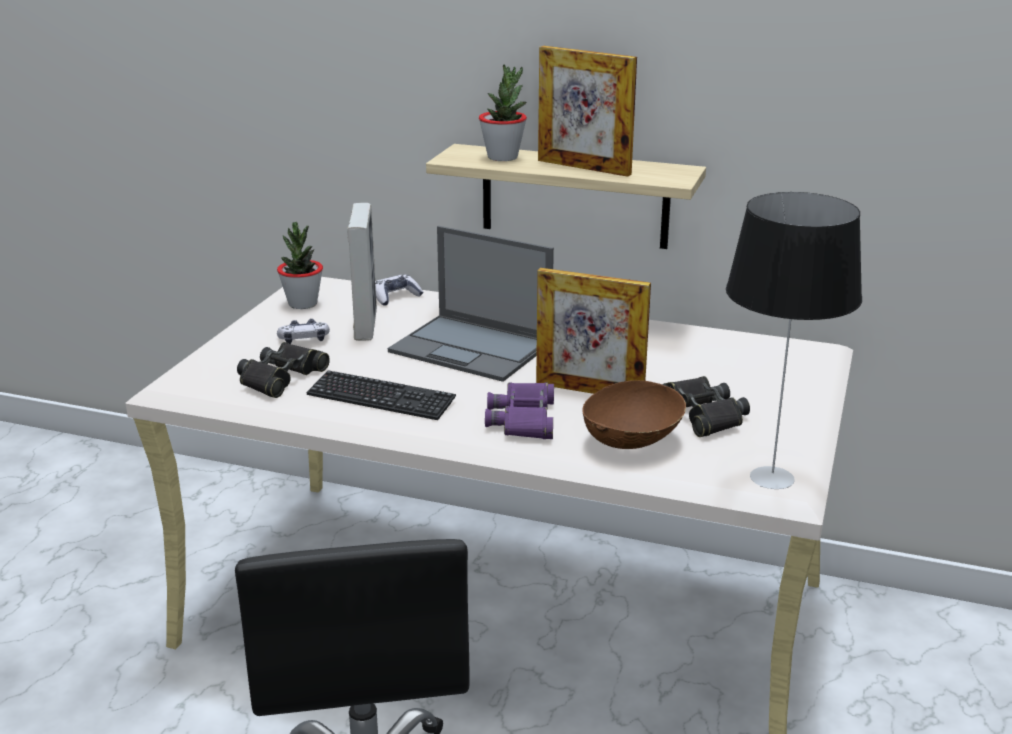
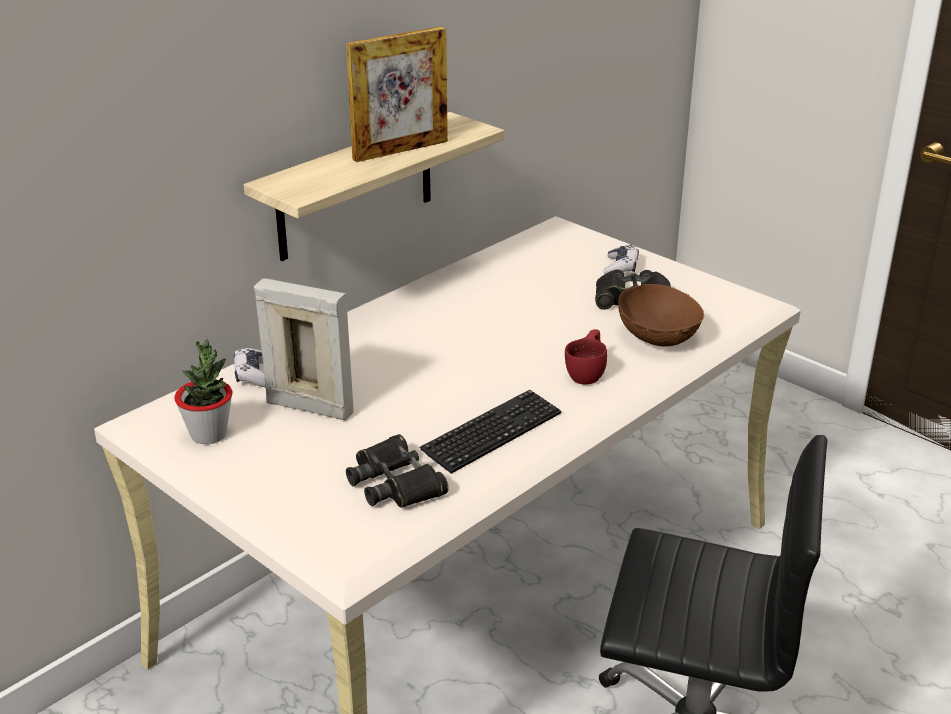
camera: 65 degrees left, 5 degrees up
(304, 340) = (311, 451): game controller -> game controller (620, 268)
(472, 348) = (423, 362): laptop -> none
(503, 157) = (326, 173): potted plant -> none
(524, 419) = (588, 373): purple binoculars -> red cup
(589, 391) = (557, 331): picture frame -> none
(770, 477) = (743, 303): table lamp -> none

